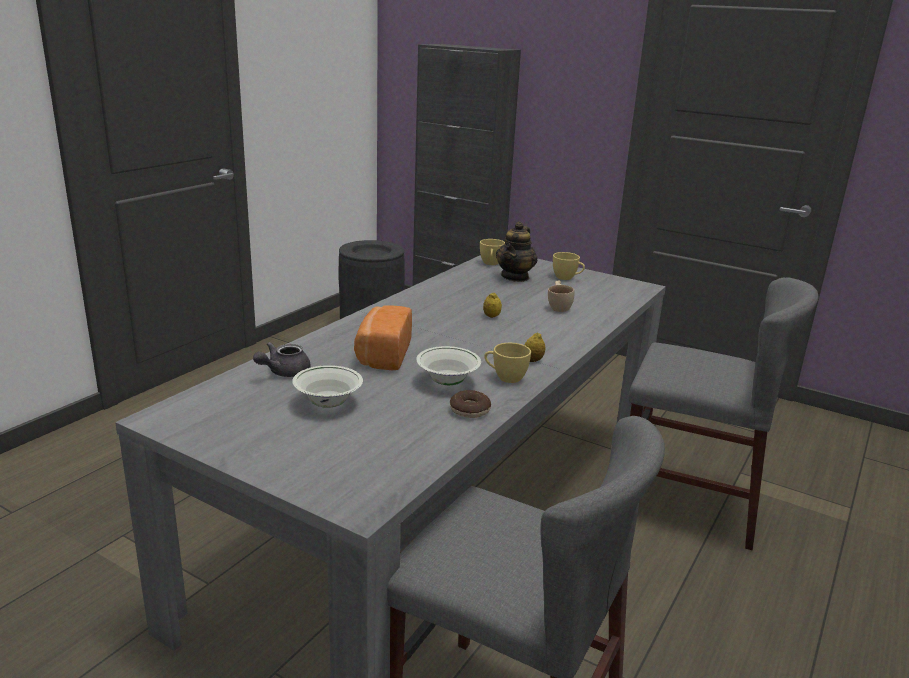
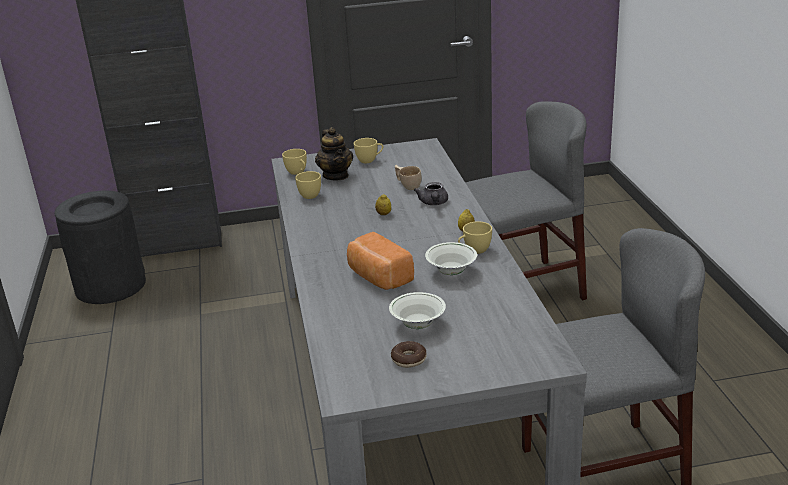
camera: 40 degrees left, 5 degrees up
(283, 372) = (346, 324): grey teapot -> grey teapot (433, 203)
(467, 280) = (310, 194): none -> yellow cup
(470, 410) = (497, 281): donut -> donut (408, 359)

